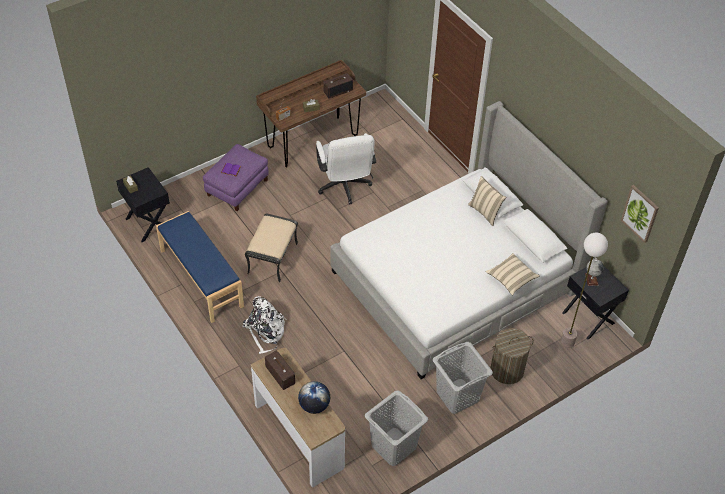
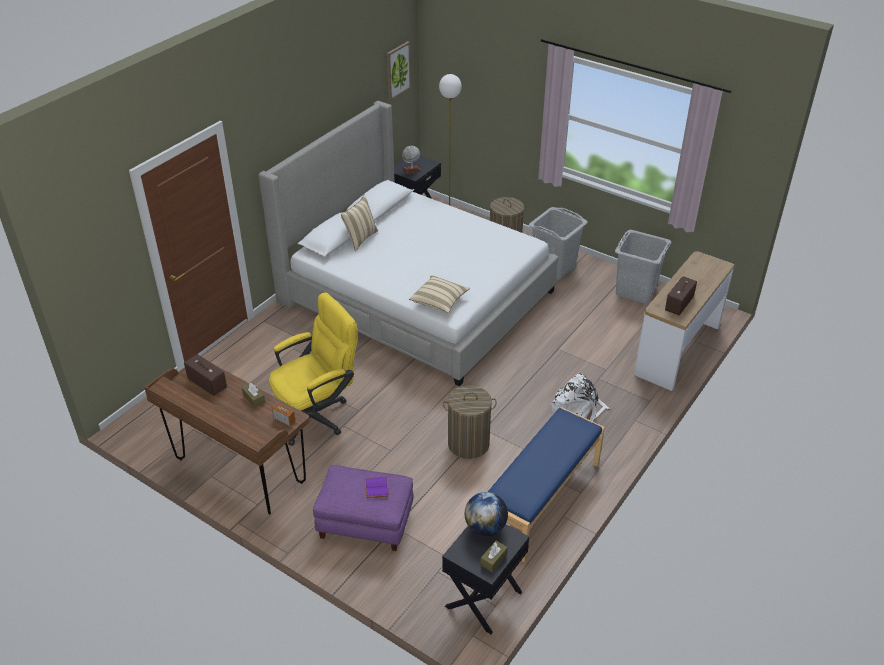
camera: 110 degrees left, 10 degrees down
(272, 257) = (468, 444): beige ottoman -> laundry basket
(314, 406) = (691, 273): globe -> globe (485, 527)
(344, 187) = (317, 414): white office chair -> yellow office chair
(511, 279) = (441, 209): beige pillow -> beige pillow (439, 301)

